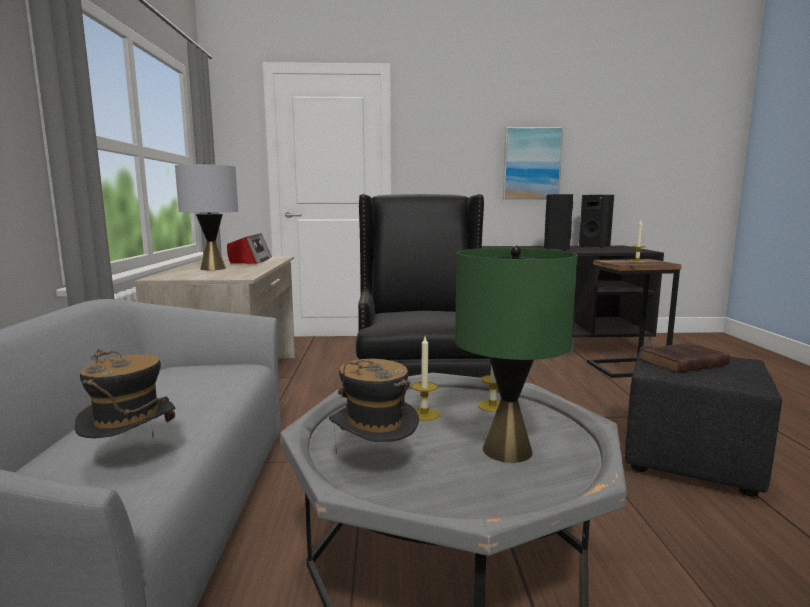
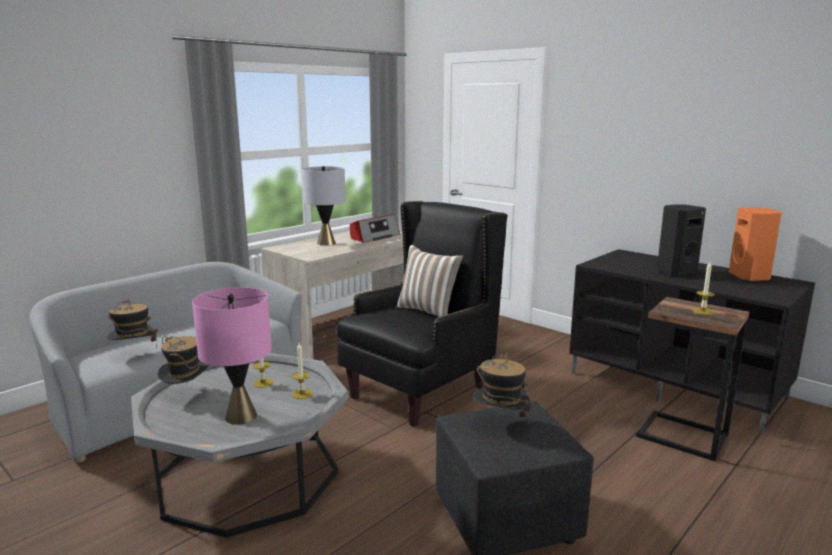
camera: 45 degrees right, 5 degrees up
(424, 310) = (428, 311): none -> pillow
(506, 450) = (240, 416): green table lamp -> pink table lamp
(531, 164) = (692, 160): picture -> none
(595, 247) = (750, 277): black speaker -> orange speaker
(681, 362) = (500, 424): brown book -> hat

